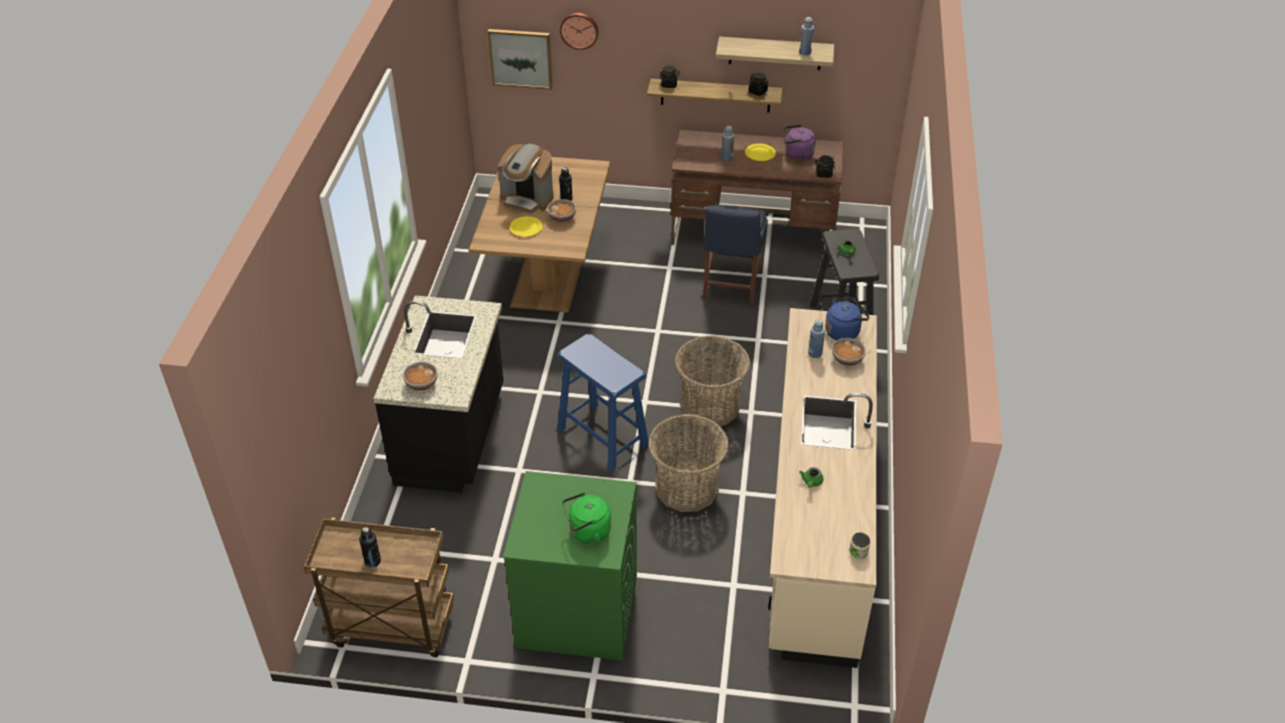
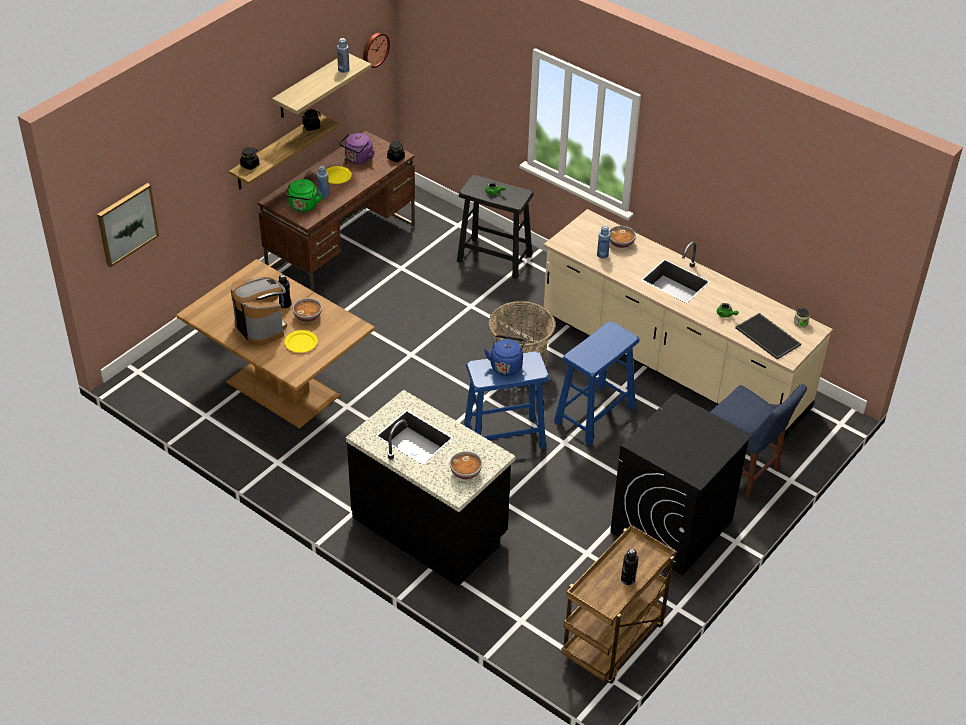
camera: 60 degrees left, 0 degrees up
(527, 199) = (261, 326): coffee machine -> coffee machine turned 90 degrees counterclockwise
(576, 612) = (671, 527): green washing machine -> black washing machine
(579, 30) = (170, 163): wall clock -> wall clock (374, 49)
(587, 532) = (706, 437): green kettle -> green kettle (303, 206)
(686, 487) = (594, 415): basket -> blue stool
(730, 286) = (396, 291): blue chair -> blue chair (743, 471)
(809, 531) = (769, 336): none -> tray
(844, 331) = (591, 231): blue kettle -> blue kettle (506, 365)

